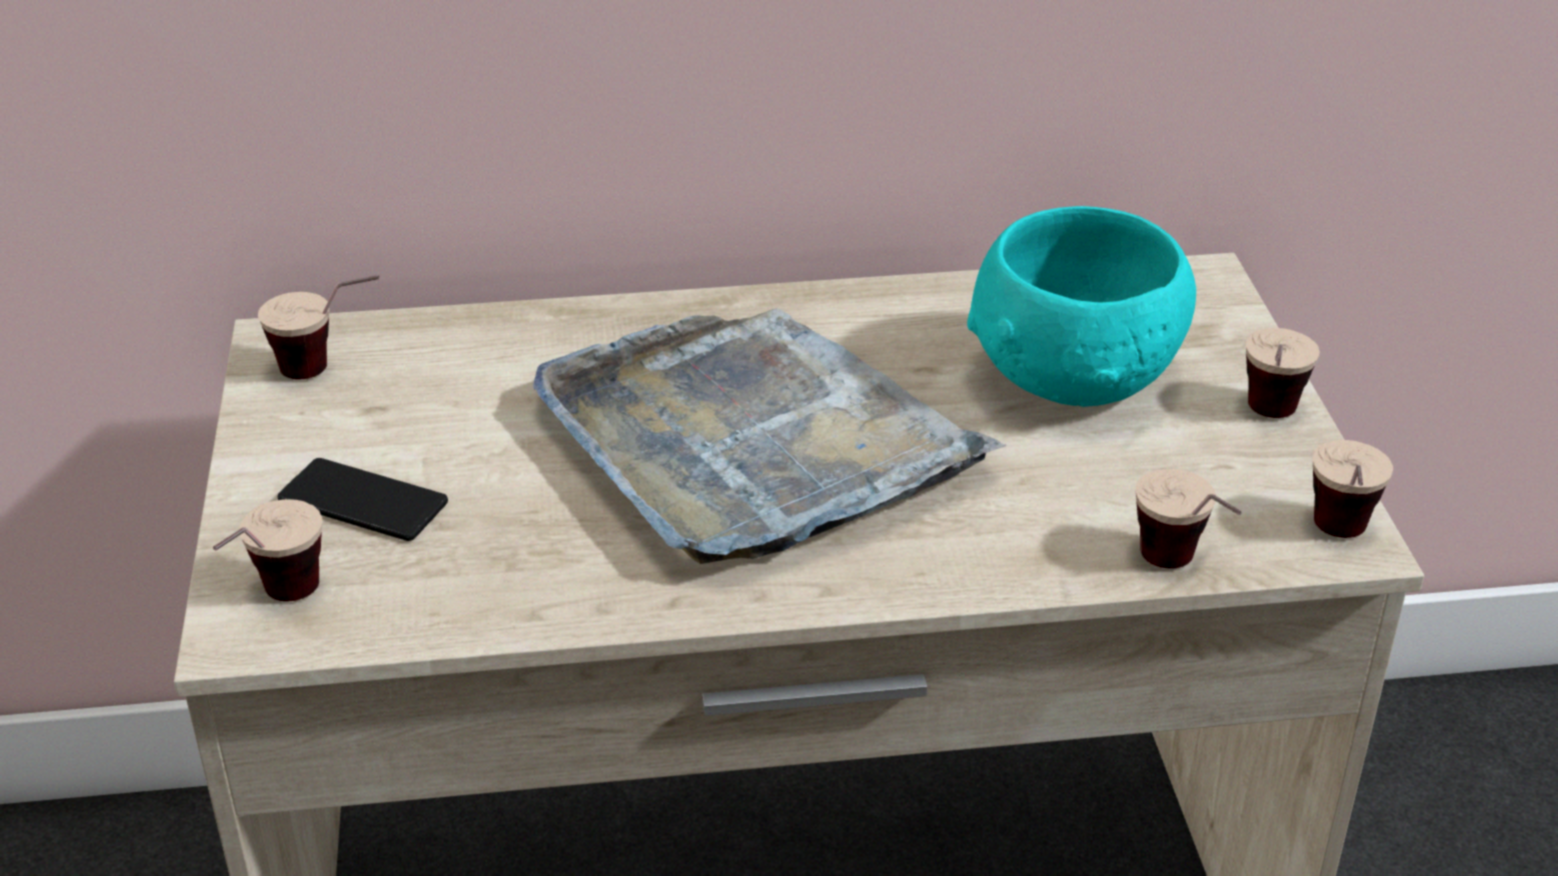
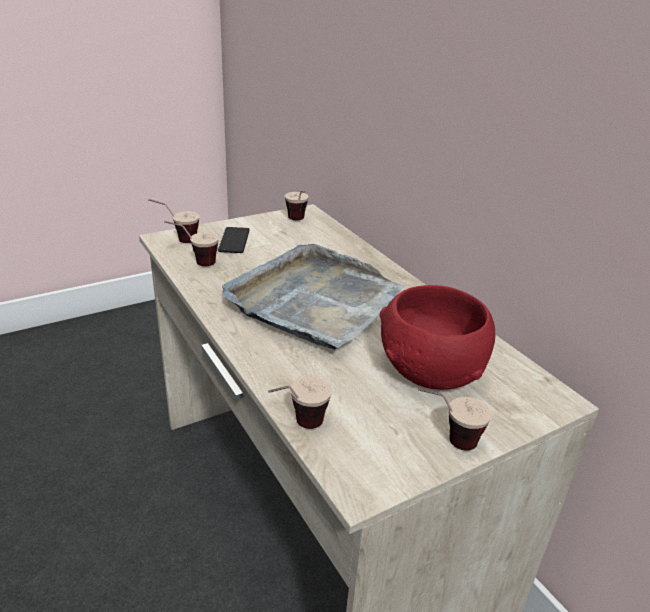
camera: 65 degrees right, 5 degrees down
(1077, 377) = (429, 371): turquoise bowl -> red bowl
(1339, 543) = (356, 483): cup -> cup (194, 263)

